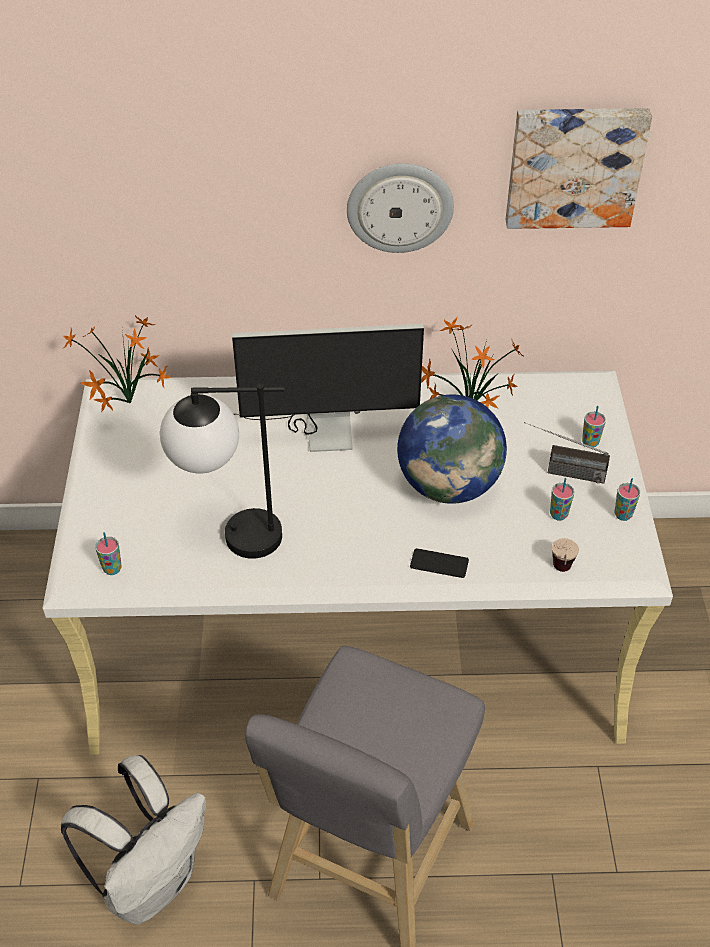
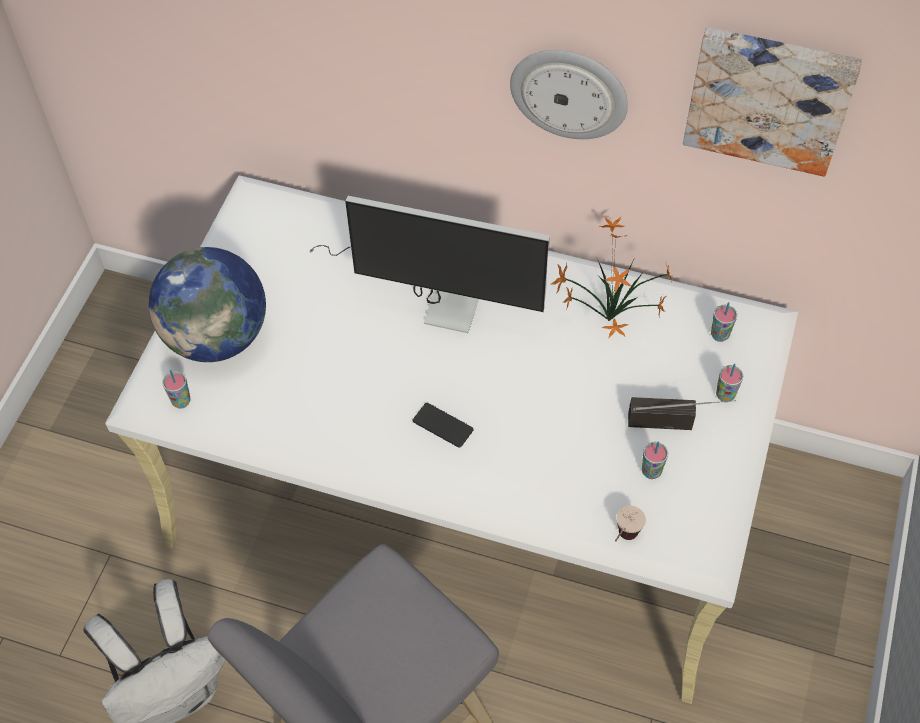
camera: 20 degrees right, 10 degrees up
(127, 404) = (265, 218): potted plant -> none
(229, 537) = (305, 399): table lamp -> none
(439, 564) = (501, 491): phone -> phone (443, 425)
(449, 485) = (550, 404): globe -> globe (217, 337)
(560, 471) = (677, 421): radio -> radio turned 150 degrees clockwise
(623, 515) = (721, 492): cup -> cup (719, 335)

